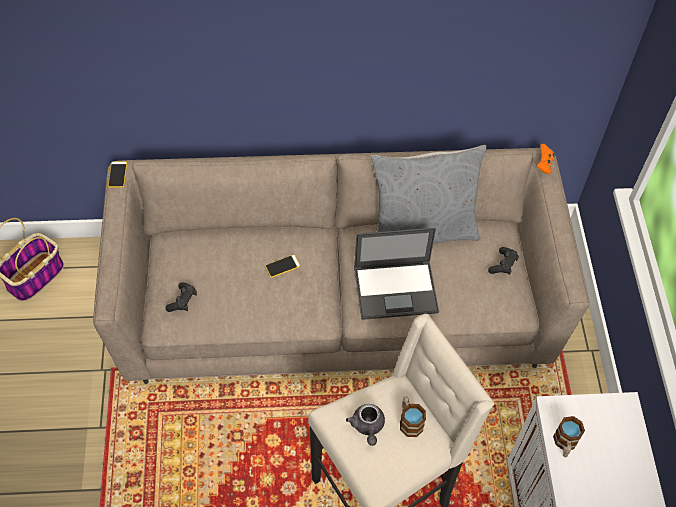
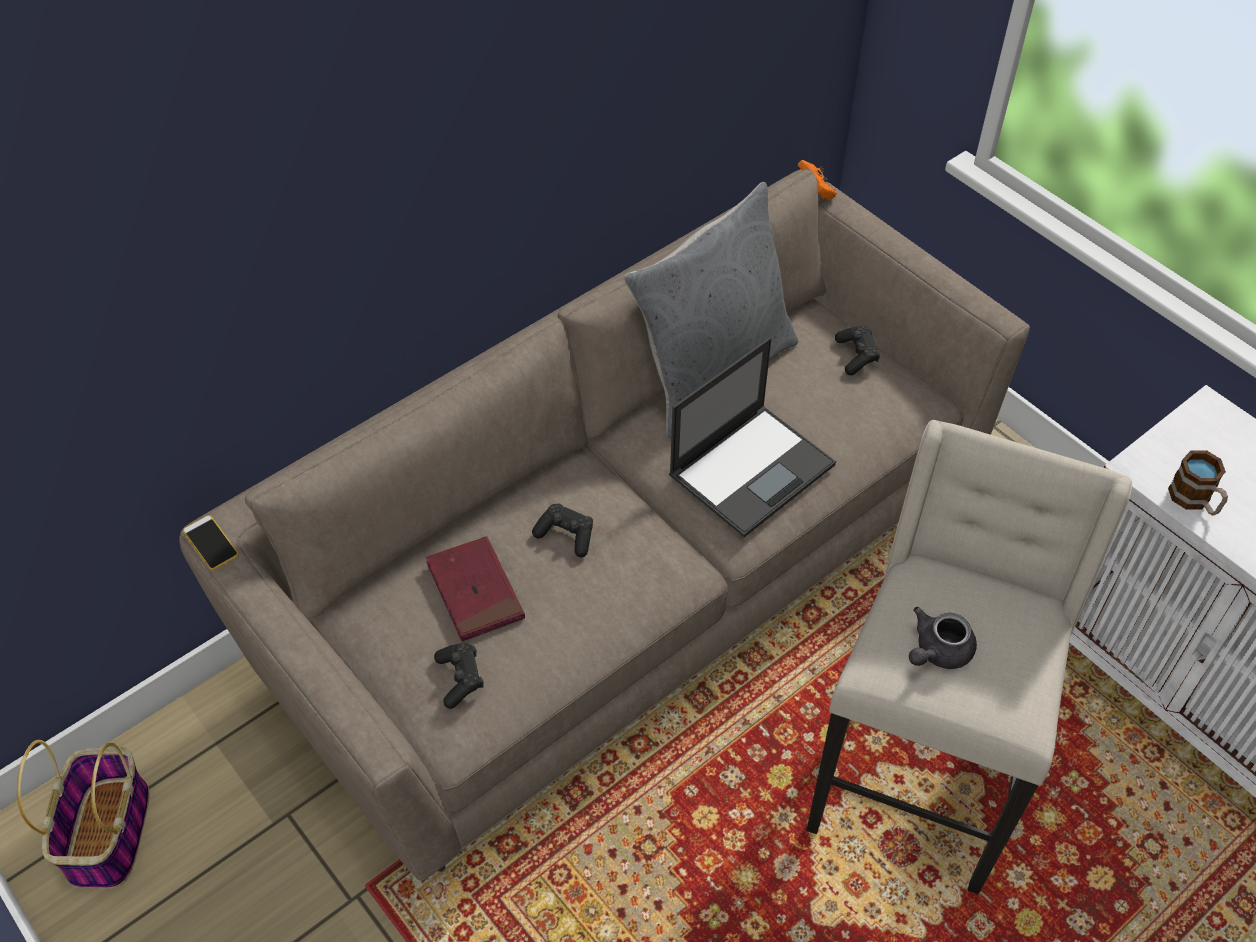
camera: 35 degrees left, 5 degrees down
(221, 266) = (475, 591): none -> red book
(282, 266) = (566, 535): phone -> black game controller
(367, 427) = (937, 651): grey teapot -> grey teapot turned 90 degrees clockwise
(409, 421) = (981, 606): mug -> none

